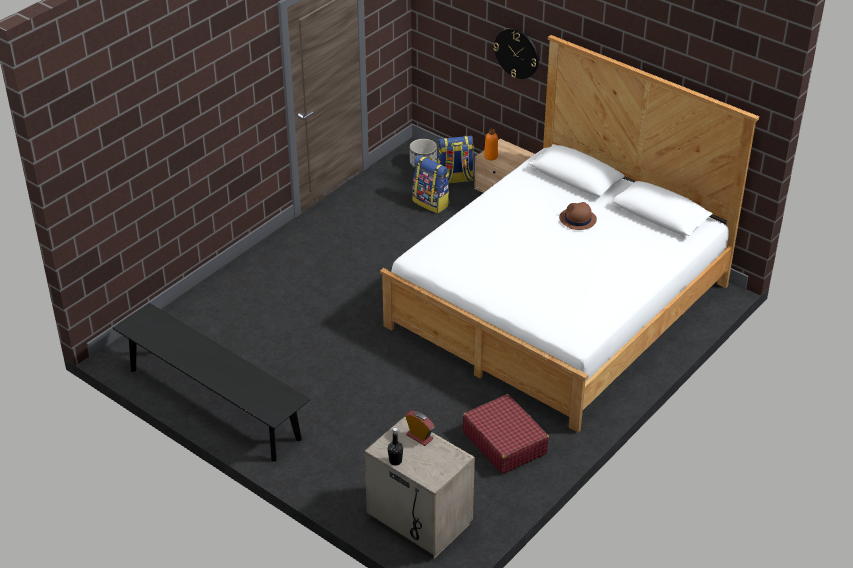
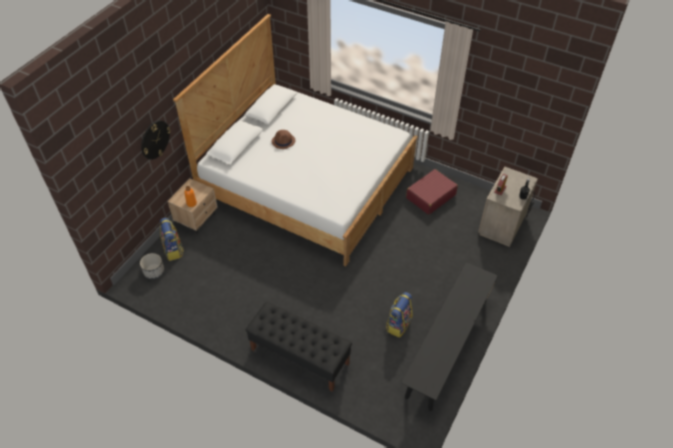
camera: 100 degrees left, 10 degrees up
(254, 270) = (299, 356): none -> black bench
(431, 203) = (204, 260): backpack -> backpack (398, 324)

